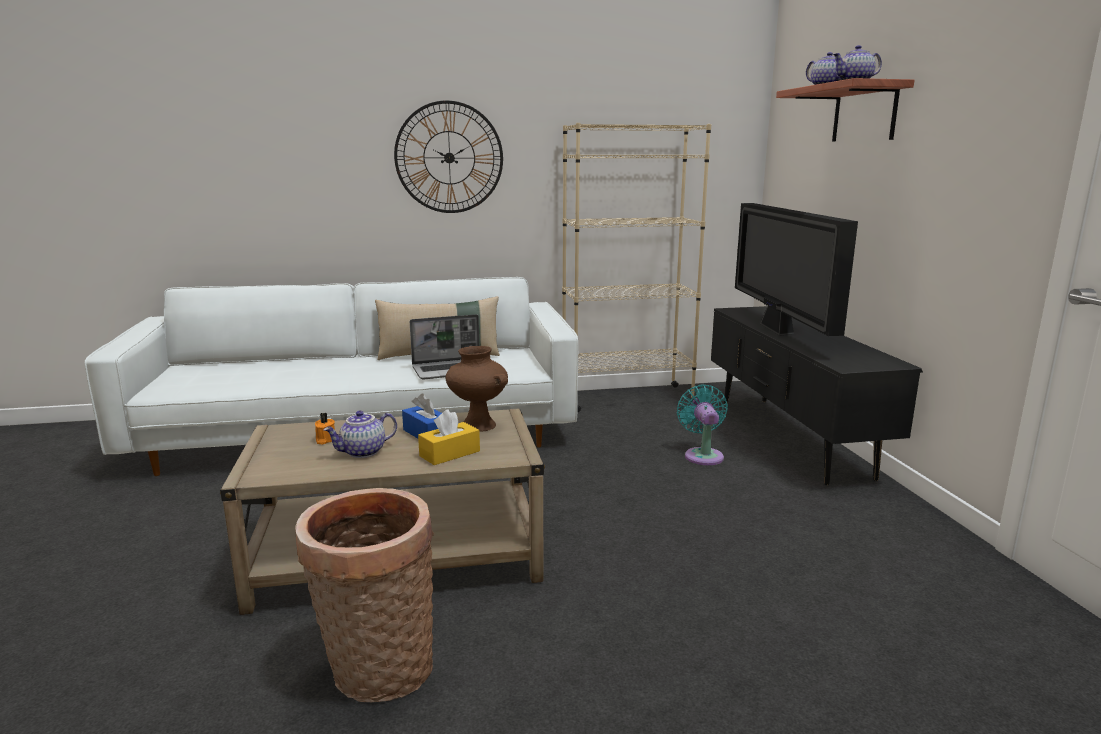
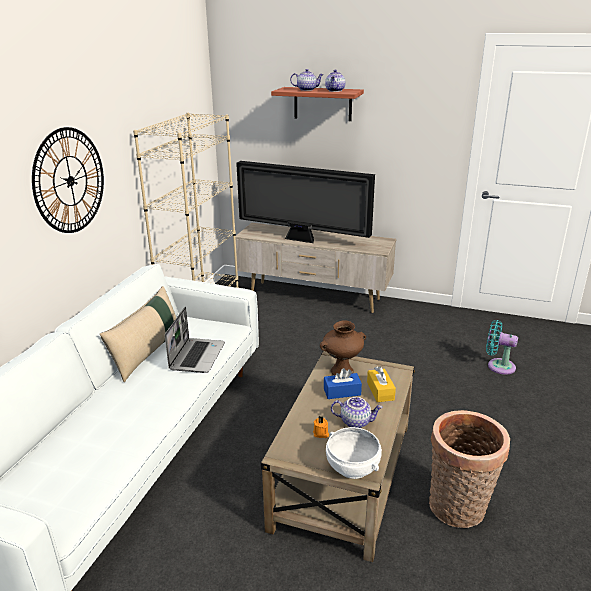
camera: 60 degrees left, 10 degrees up
(262, 467) = (353, 467): none -> white bowl
(363, 452) = (356, 422): teapot -> teapot turned 75 degrees counterclockwise
(703, 455) = (310, 329): turquoise fan -> turquoise fan (498, 366)
(789, 437) = (314, 297): black tv stand -> beige tv stand

